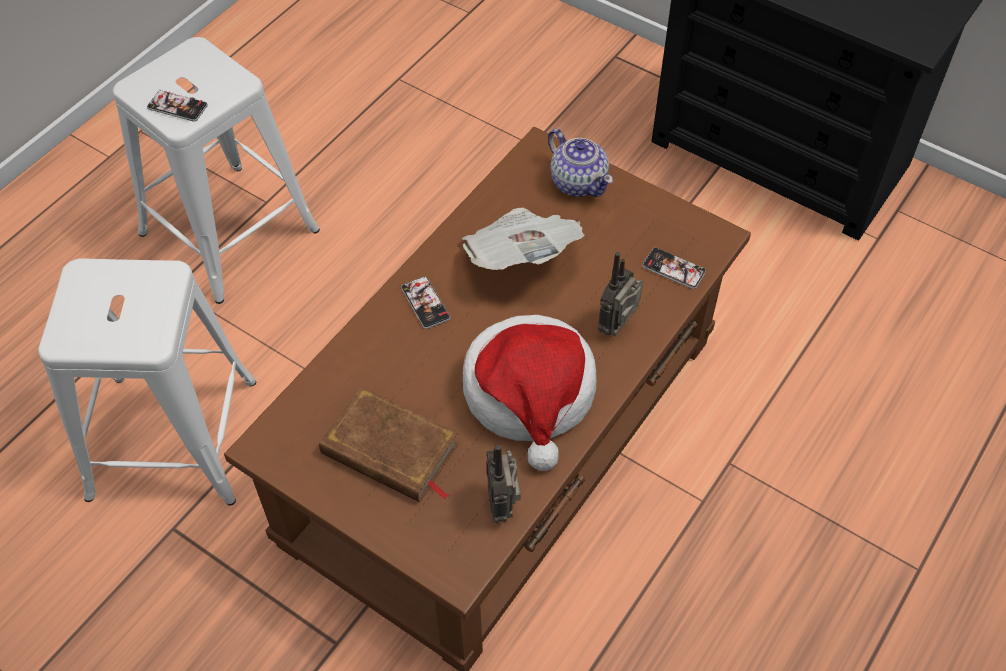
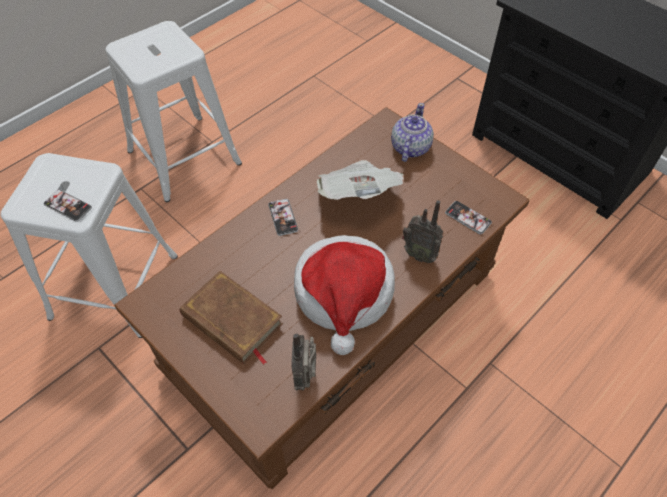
camera: 10 degrees right, 0 degrees up
(177, 107) = (143, 62): phone -> phone (68, 206)
(578, 182) = (410, 148): teapot -> teapot turned 135 degrees counterclockwise
(618, 326) = (419, 254): radio -> radio turned 105 degrees counterclockwise

